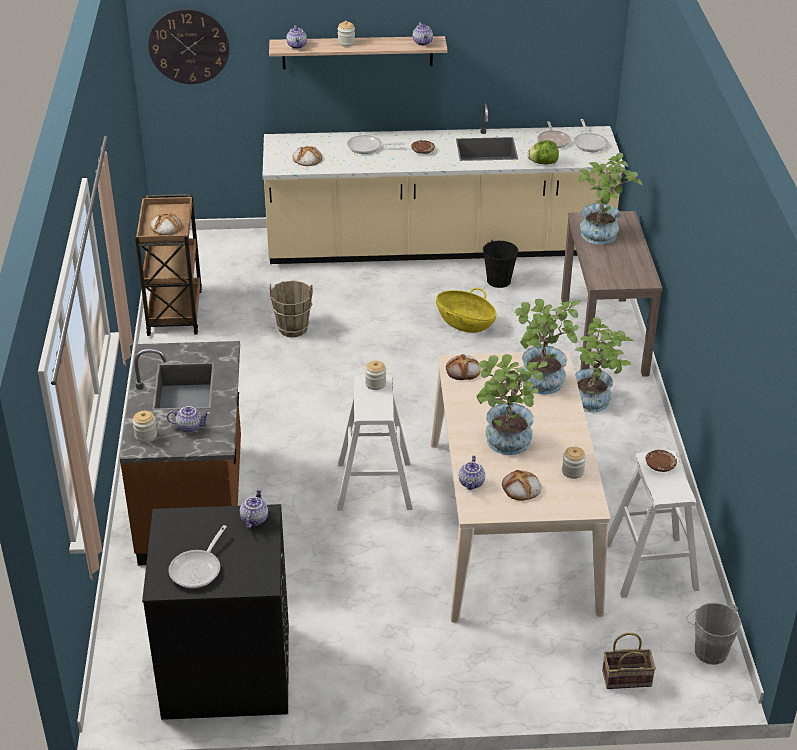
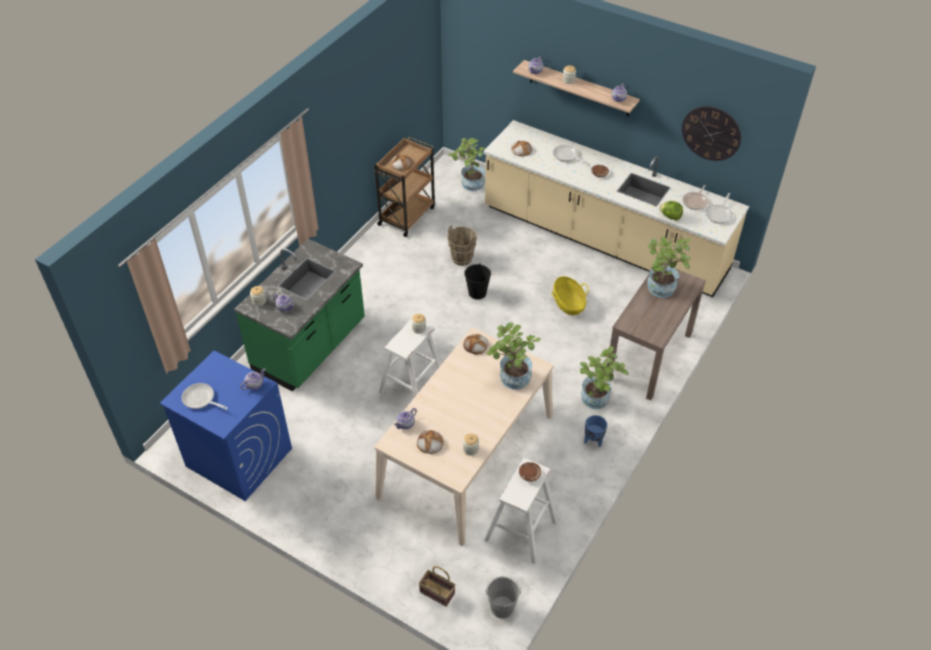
camera: 35 degrees right, 10 degrees up
(188, 46) = (474, 46): wall clock -> wall clock (711, 133)
(194, 503) = (310, 347): brown counter -> green counter
(198, 569) = (201, 399): frying pan -> frying pan turned 60 degrees clockwise
(225, 671) = (238, 457): black washing machine -> blue washing machine
(499, 280) = (618, 283): black bucket -> black bucket (477, 293)
(505, 445) = (449, 409): potted plant -> potted plant (469, 185)
(632, 441) = (593, 441): none -> blue planter

